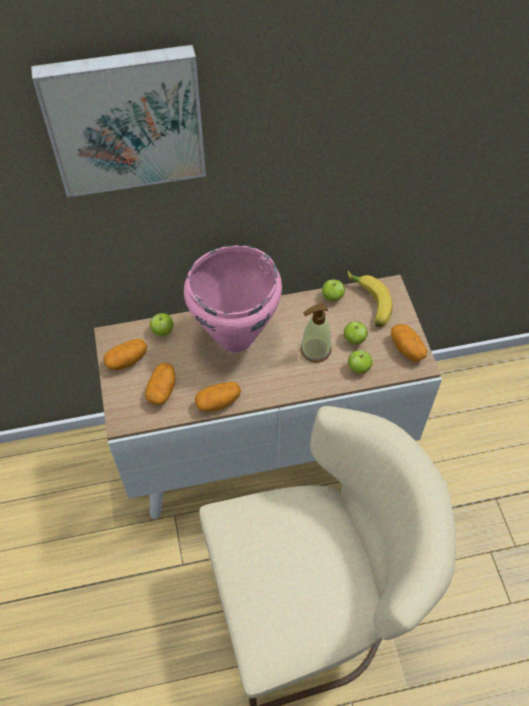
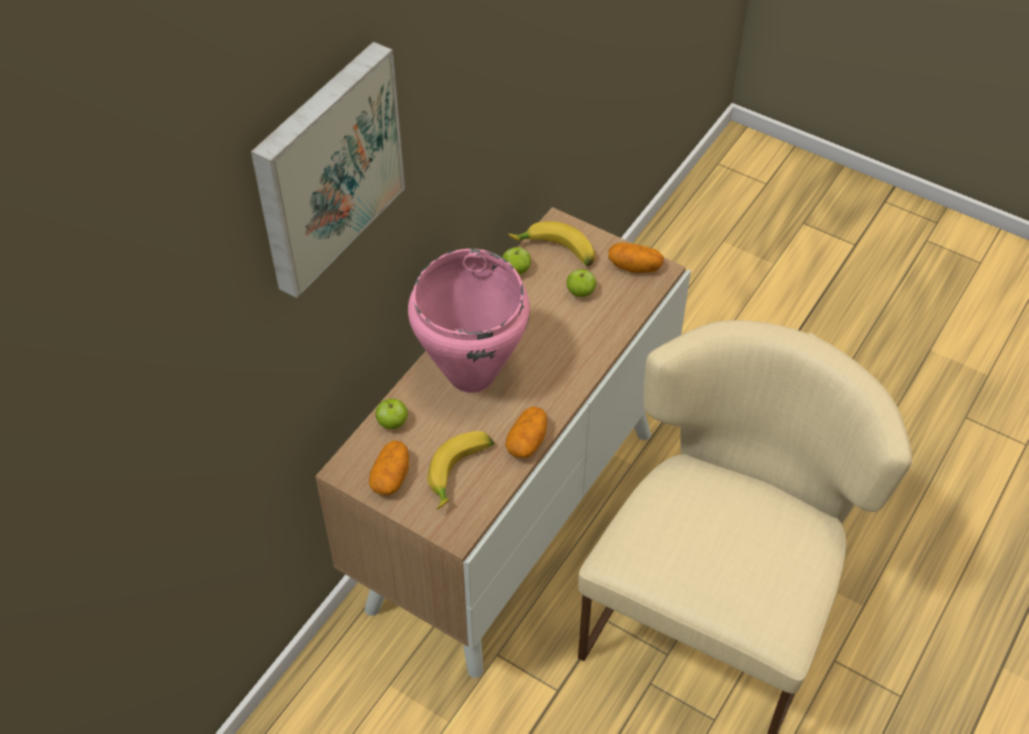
camera: 45 degrees left, 5 degrees down
(162, 390) = (461, 474): potato -> banana
(315, 350) = (558, 328): soap dispenser -> none
(358, 368) = (614, 314): apple -> none

